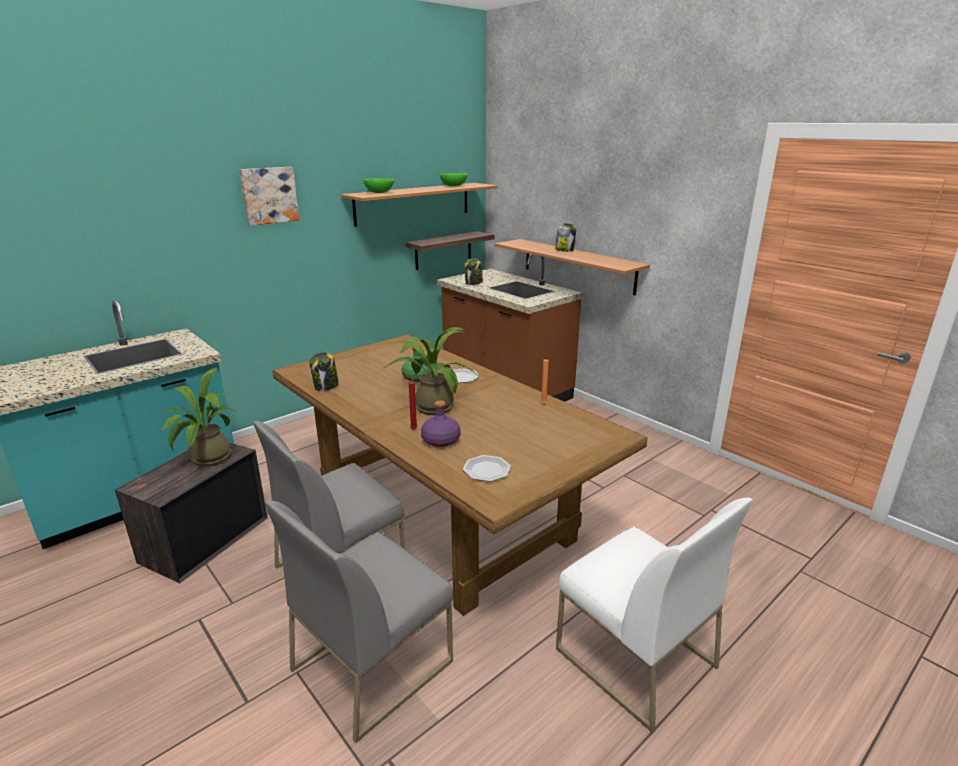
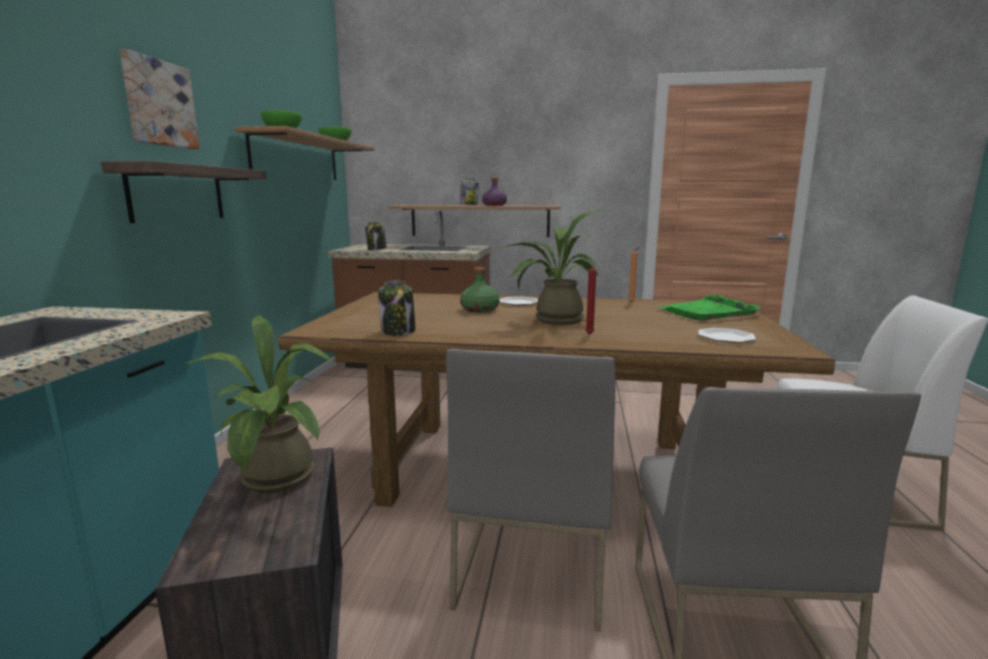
camera: 40 degrees left, 10 degrees down
(440, 440) = (634, 334): purple bottle -> purple bottle (494, 205)
(443, 250) = (322, 220): shelf -> shelf (177, 193)
(567, 438) = (707, 312): none -> green tray

